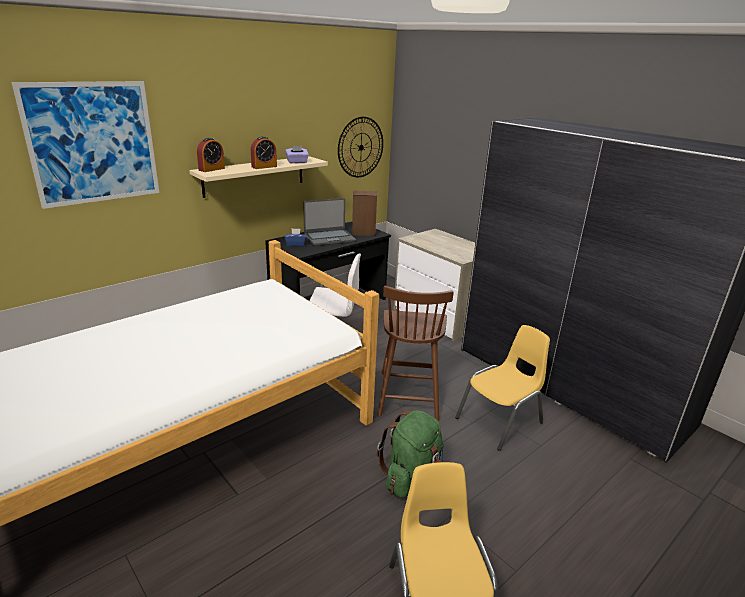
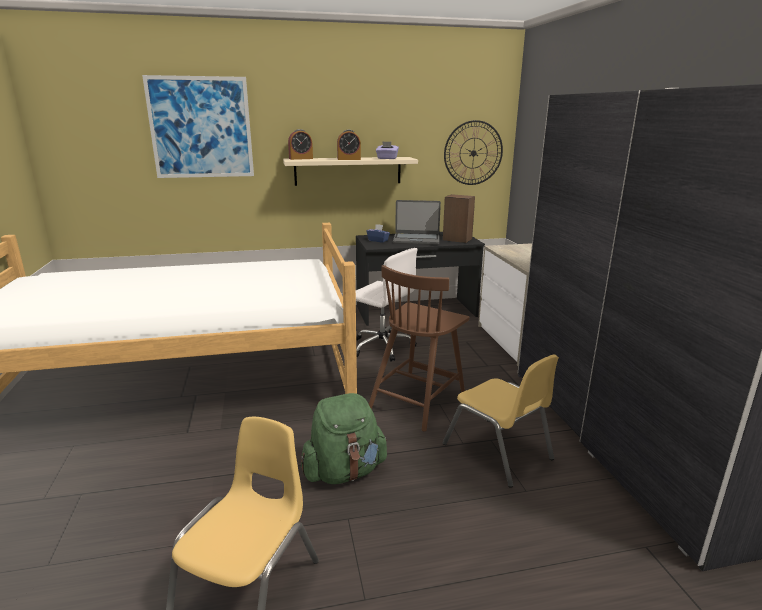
camera: 30 degrees right, 5 degrees down
(500, 421) = (497, 451): yellow chair -> yellow chair turned 60 degrees clockwise

